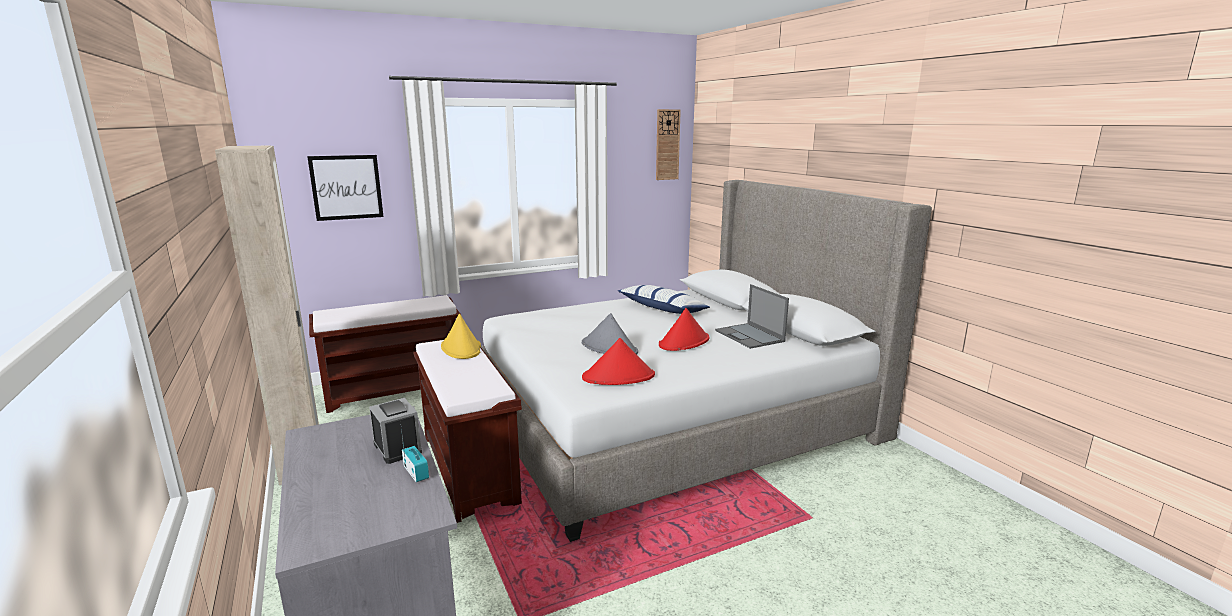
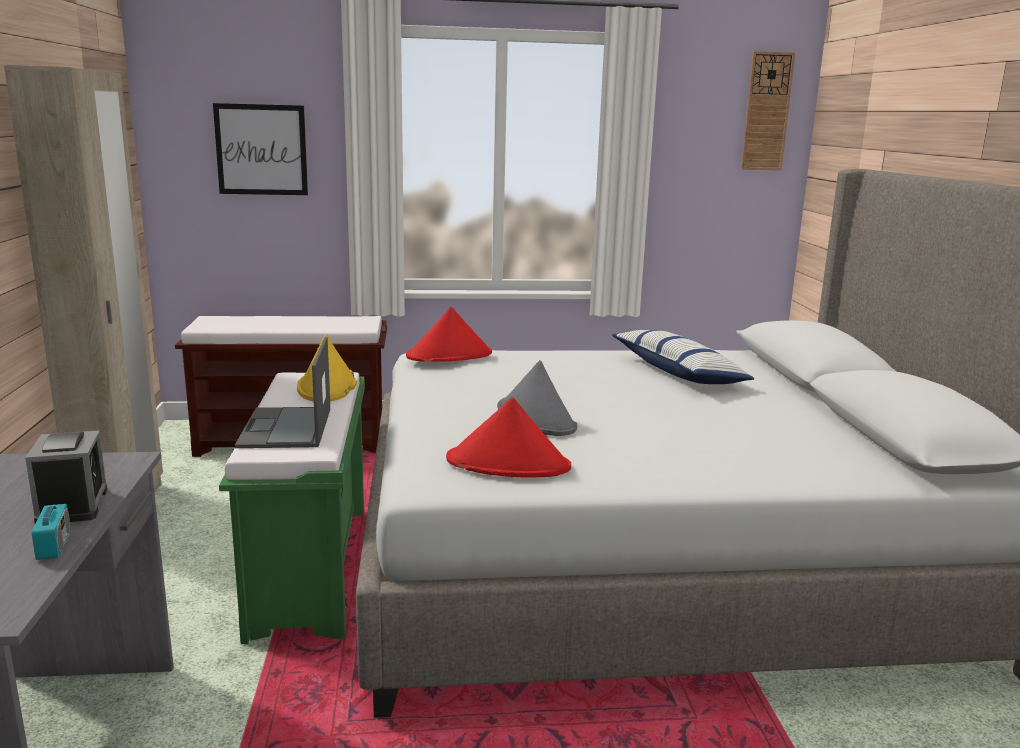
camera: 20 degrees right, 0 degrees up
(470, 469) = (312, 570): brown bench -> green bench
(684, 342) = (667, 428): red hat -> red hat (449, 355)
(750, 336) = (796, 436): laptop -> laptop (286, 428)

